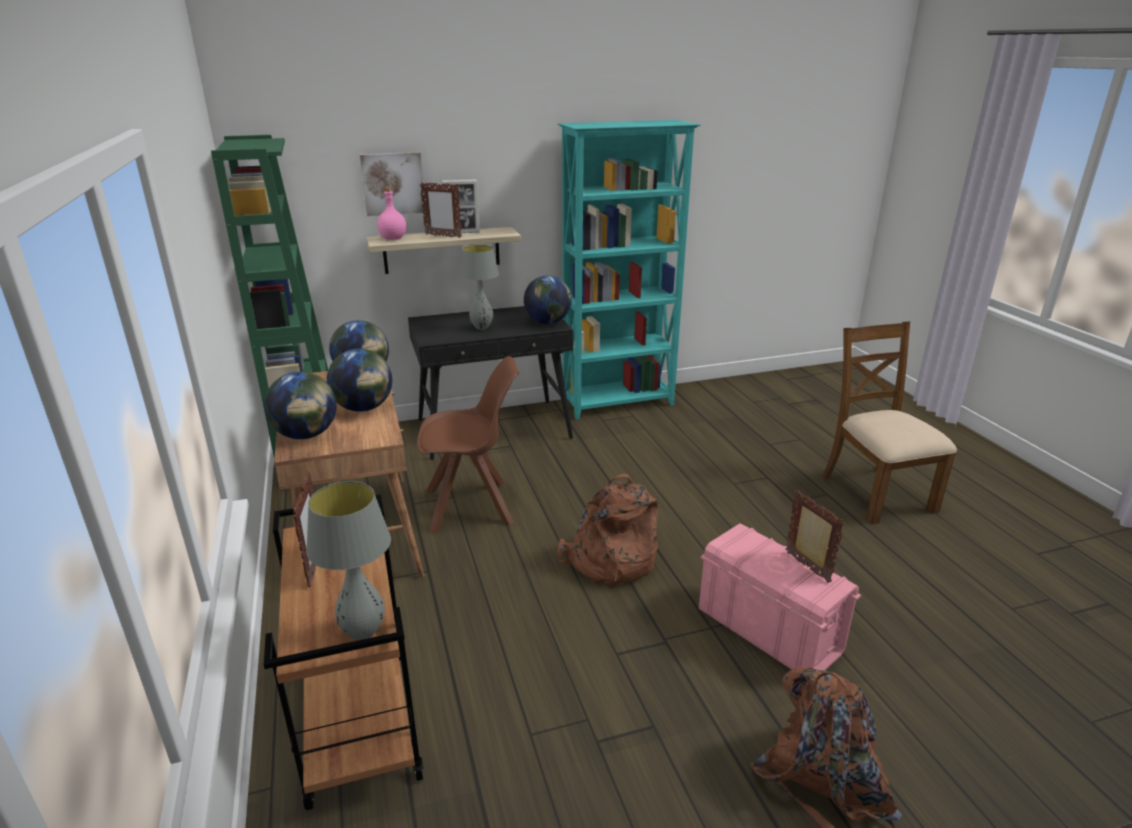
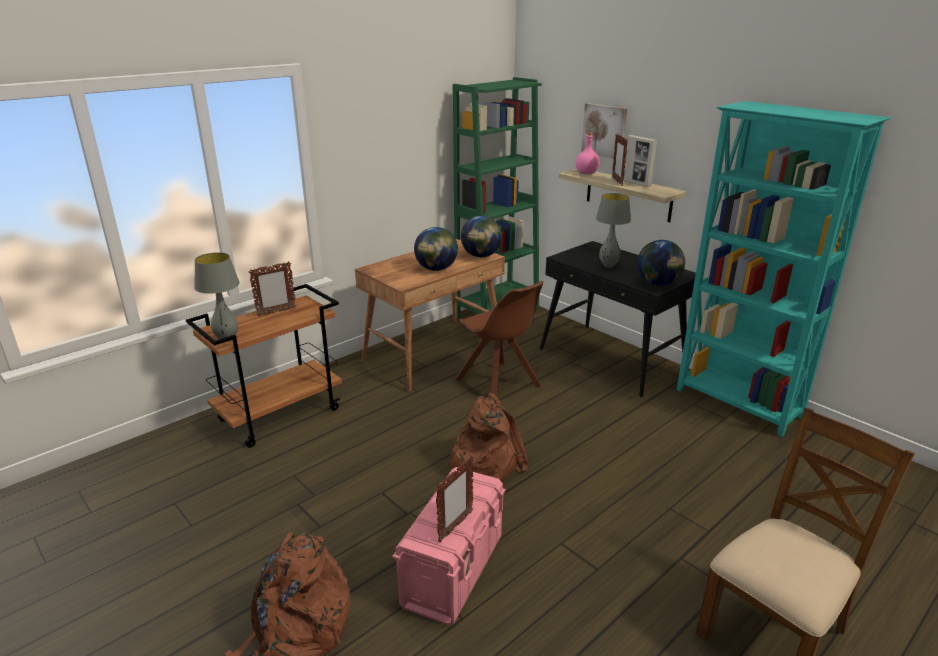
camera: 65 degrees right, 0 degrees up
(306, 435) = (389, 266): globe -> none

